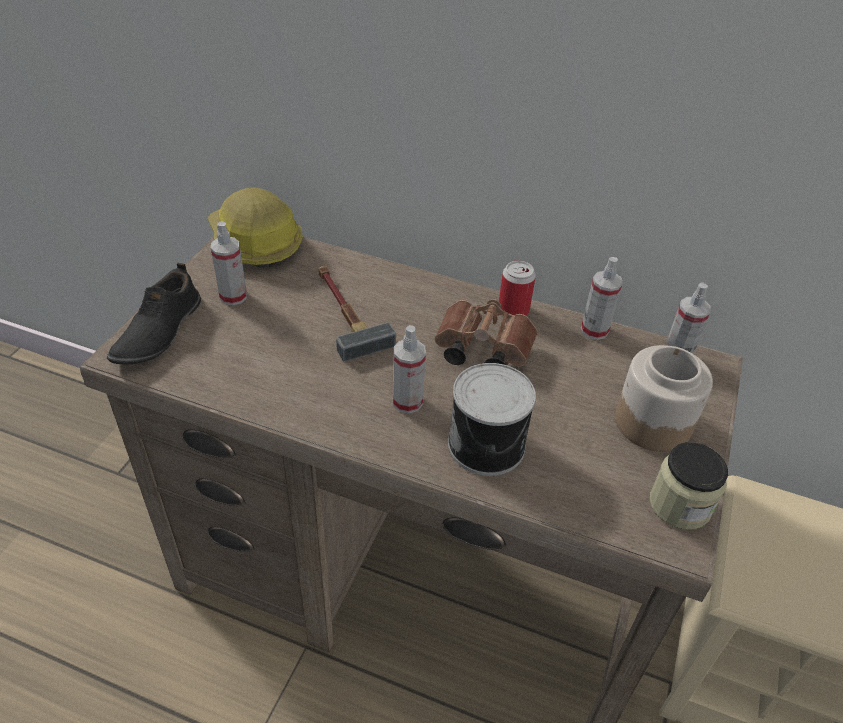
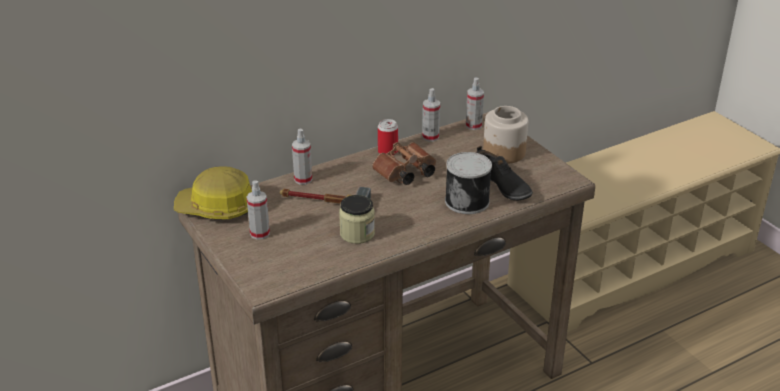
camera: 50 degrees left, 10 degrees down
(157, 331) = (257, 270): black shoe -> black shoe (501, 186)
(407, 402) = (414, 211): spray bottle -> spray bottle (303, 179)
(679, 505) = (553, 170): jar -> jar (357, 234)

